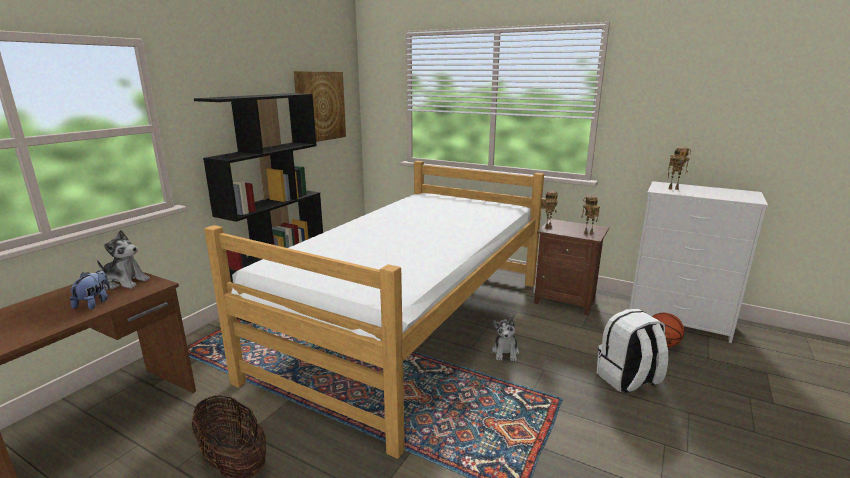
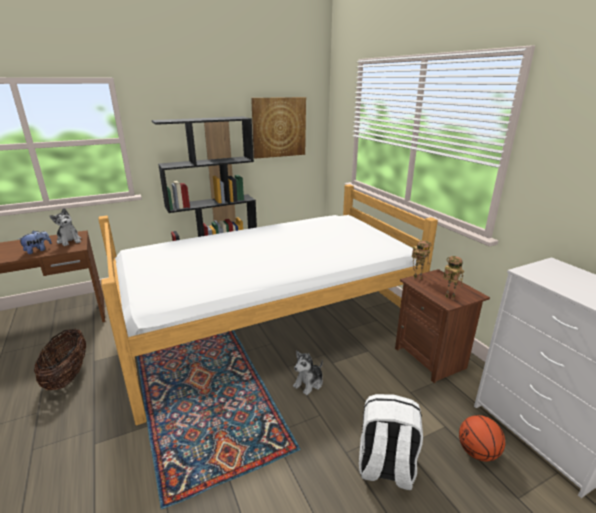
camera: 35 degrees right, 5 degrees up
(674, 189) = (555, 275): toy robot -> none

